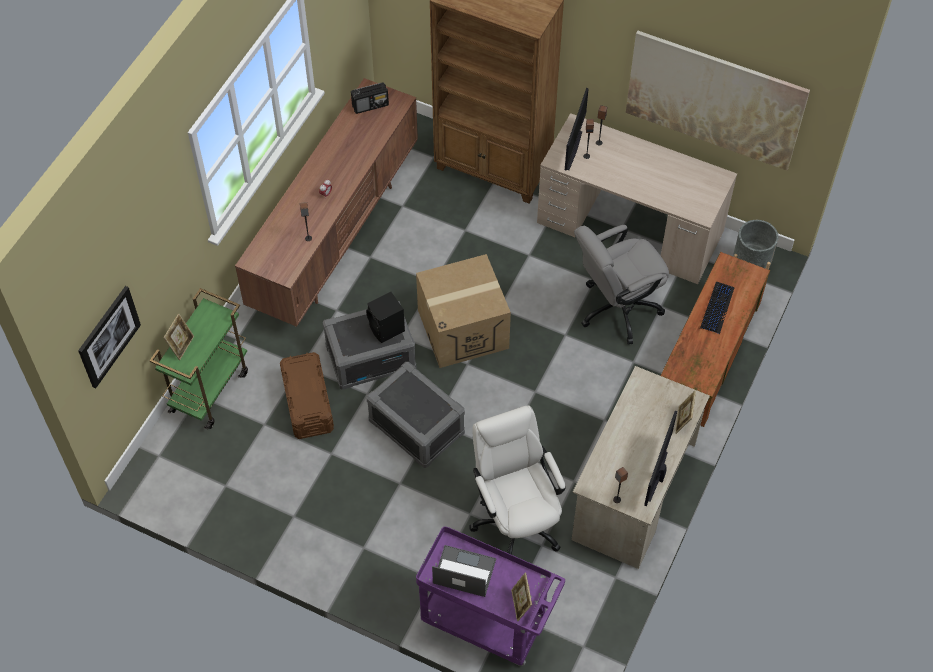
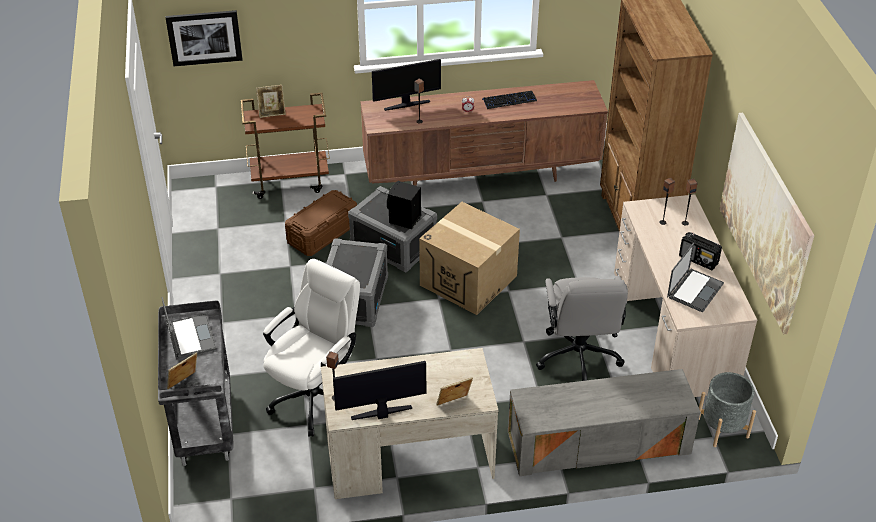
camera: 55 degrees right, 15 degrees down
(211, 390) = (291, 183): green cart -> brown cart
(370, 105) = (572, 94): radio -> radio (698, 260)
(488, 627) = (205, 429): purple cart -> grey cart
(572, 150) = (659, 212): monitor -> monitor (406, 104)
(615, 311) = (579, 361): grey office chair -> grey office chair turned 120 degrees counterclockwise
(678, 188) = (695, 290): none -> laptop
(709, 355) = (597, 444): brown bench -> grey bench
(717, 308) = (619, 394): keyboard -> keyboard (509, 100)

